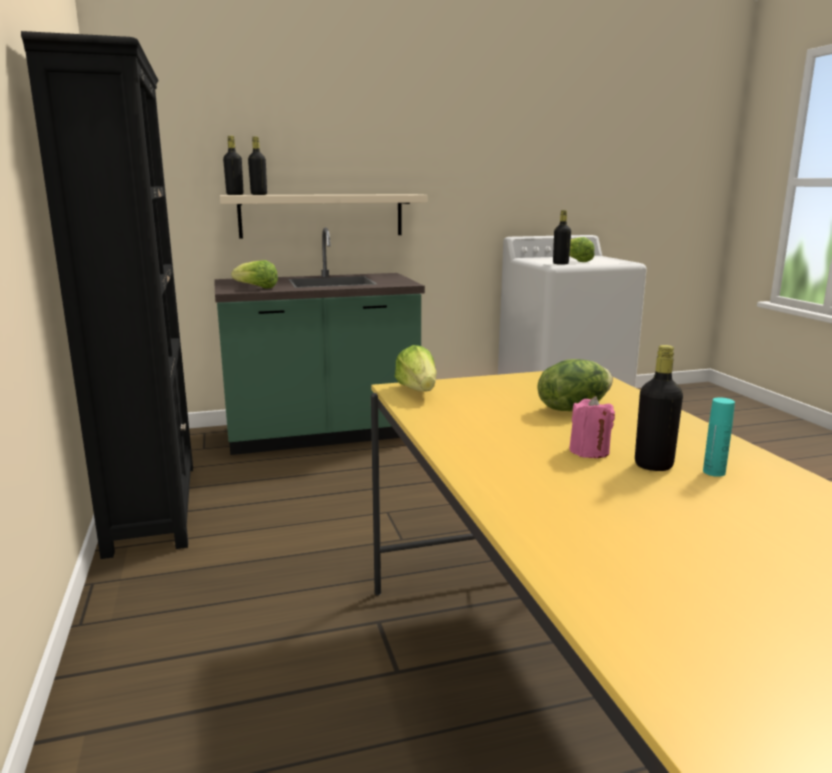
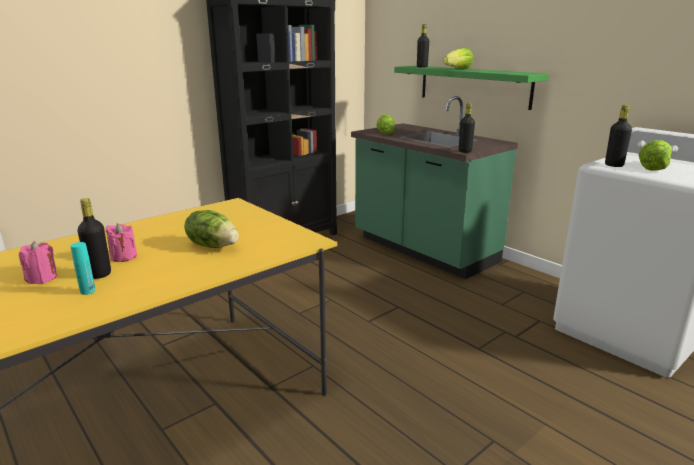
camera: 65 degrees right, 5 degrees up
(235, 195) = (407, 66): black bottle -> black bottle (465, 151)
(322, 215) = (473, 86): beige shelf -> green shelf
(418, 391) = (229, 207): lettuce -> lettuce (458, 69)
(658, 501) = (42, 278): none -> pink candle

